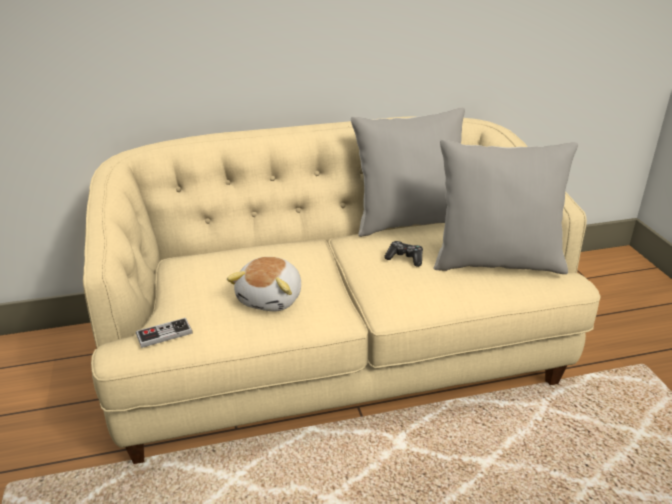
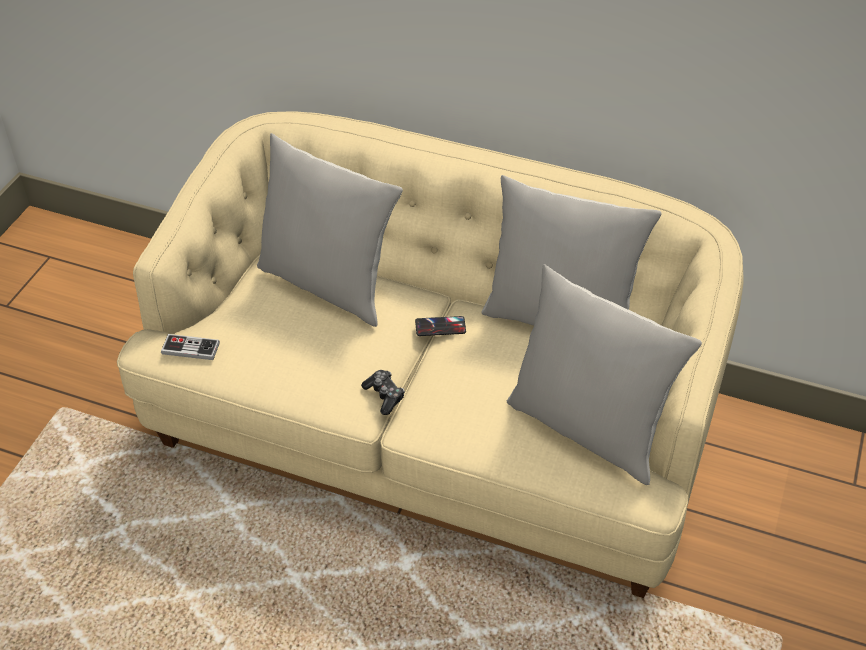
camera: 35 degrees right, 15 degrees up
(235, 258) = (328, 284): none -> grey pillow
(271, 298) = (314, 355): plush toy -> none
(341, 251) = (440, 327): none -> phone
(405, 258) = (491, 371): game controller -> game controller (384, 396)

